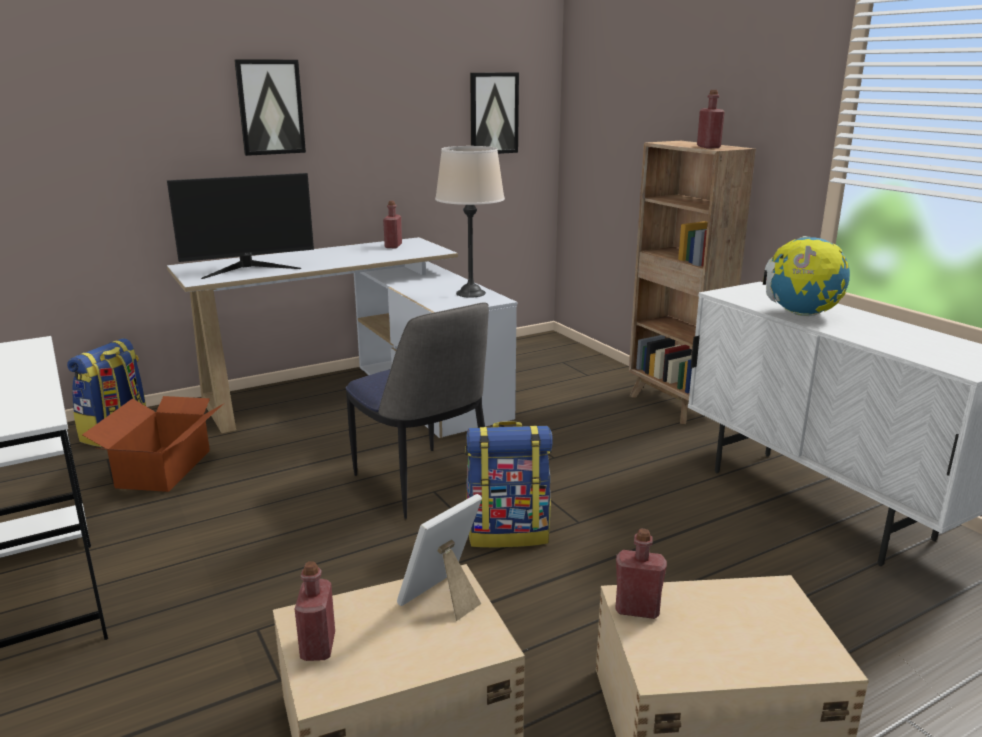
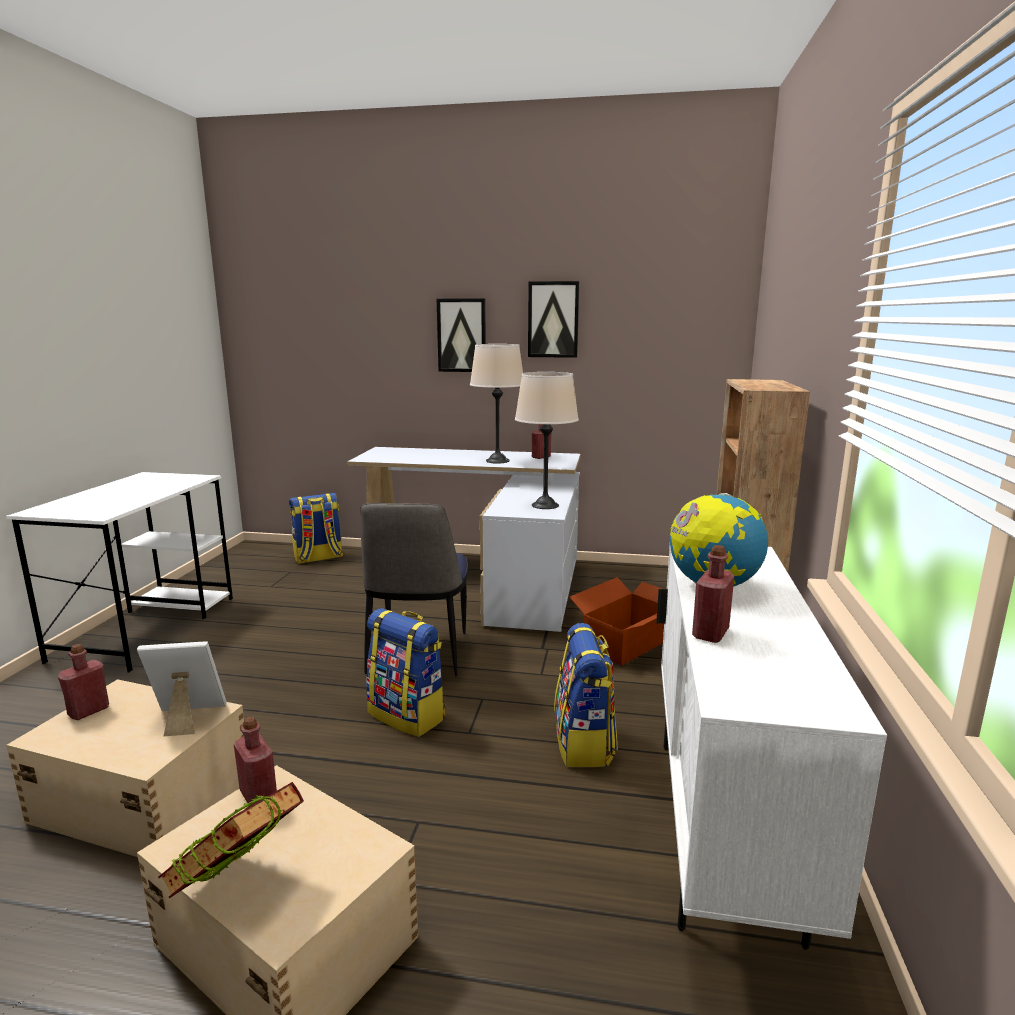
camera: 40 degrees right, 5 degrees down
(166, 468) = (305, 587): cardboard box -> cardboard box (627, 644)
(249, 269) = (408, 456): monitor -> none
(362, 257) = (497, 461): none -> beige table lamp
(493, 113) = (670, 347): picture -> picture (553, 319)
(666, 492) = (584, 743): none -> backpack
(708, 147) = (759, 386): red bottle -> red bottle (710, 633)
(751, 660) = (239, 885): none -> book

